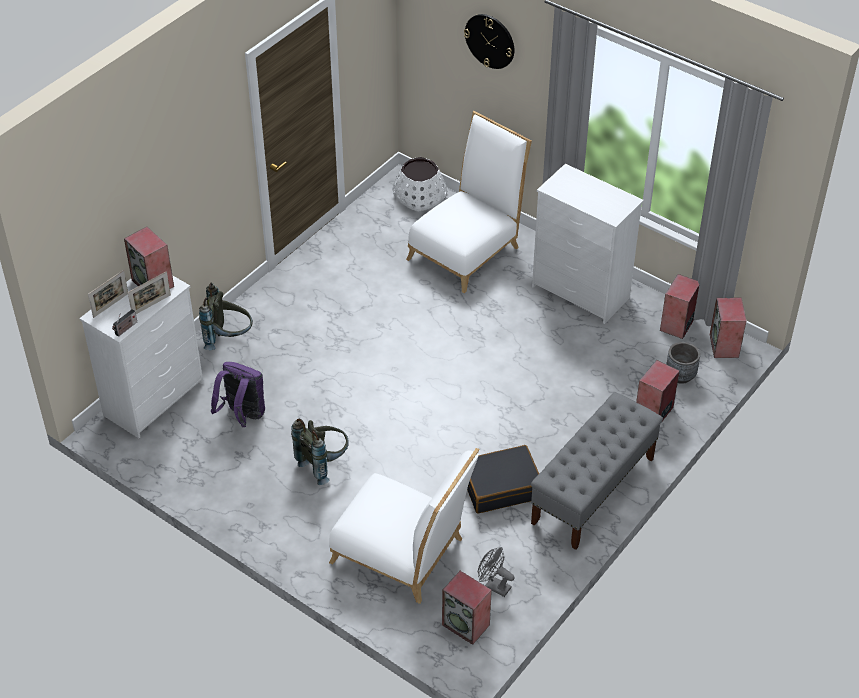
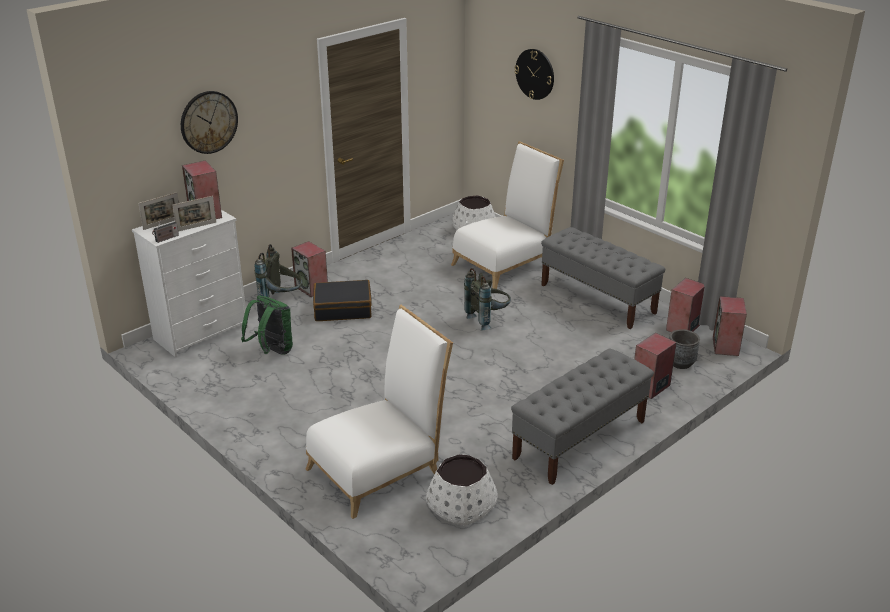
camera: 10 degrees right, 15 degrees down
(145, 182) = (208, 122): none -> wall clock
(242, 415) = (272, 351): purple backpack -> green backpack
(324, 463) = (330, 392): grey backpack -> grey backpack (488, 319)
(404, 554) = (380, 468): white chair -> white chair turned 75 degrees counterclockwise
(466, 625) = (424, 534): speaker -> speaker (312, 288)
(494, 586) = (461, 505): grey fan -> white planter
(501, 486) = (490, 426): black suitcase -> black suitcase (343, 309)
(581, 293) = (598, 299): white dresser -> grey bench

